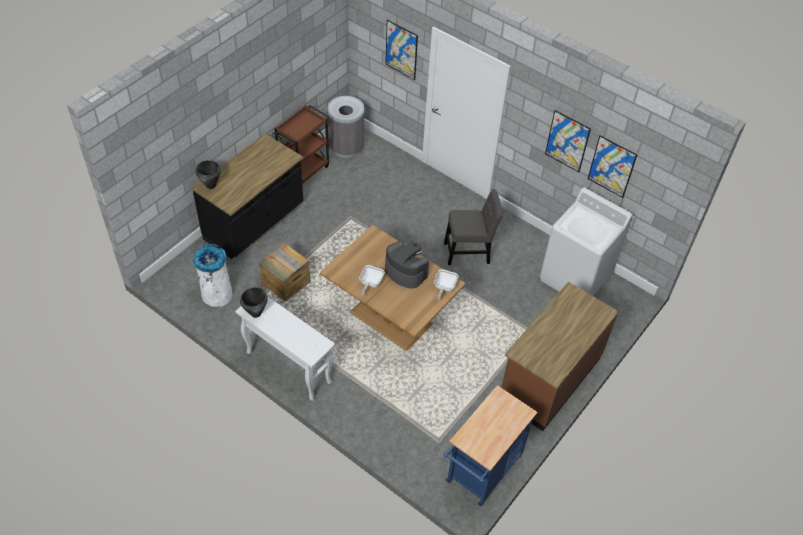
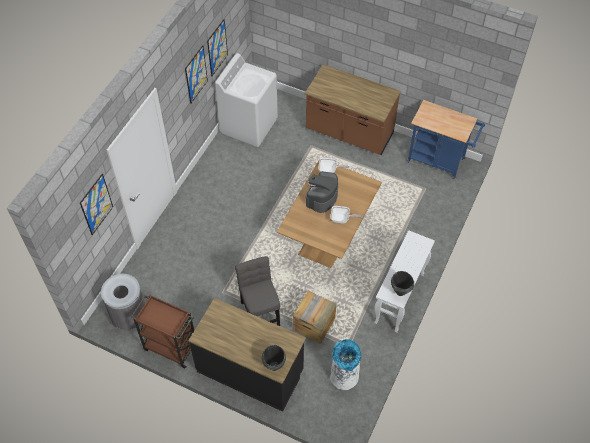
camera: 100 degrees left, 5 degrees up
(469, 252) = (242, 196): grey chair -> grey chair (260, 311)

